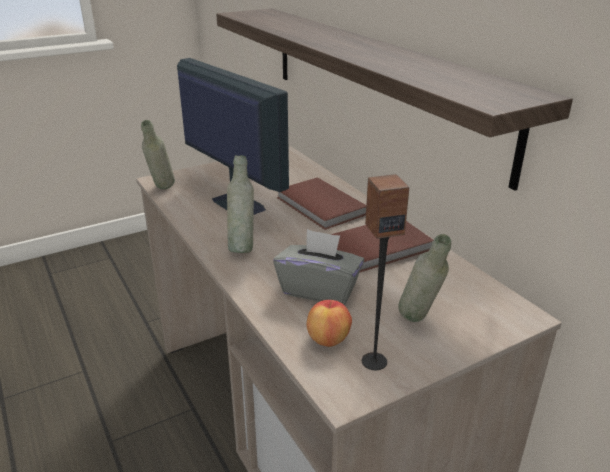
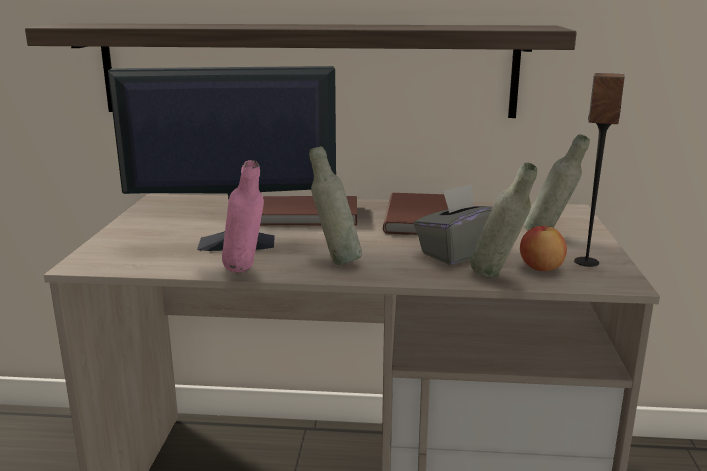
camera: 55 degrees left, 10 degrees down
(161, 190) = (118, 267): grey bottle -> grey bottle (498, 278)
(189, 227) = (245, 273): none -> pink bottle

